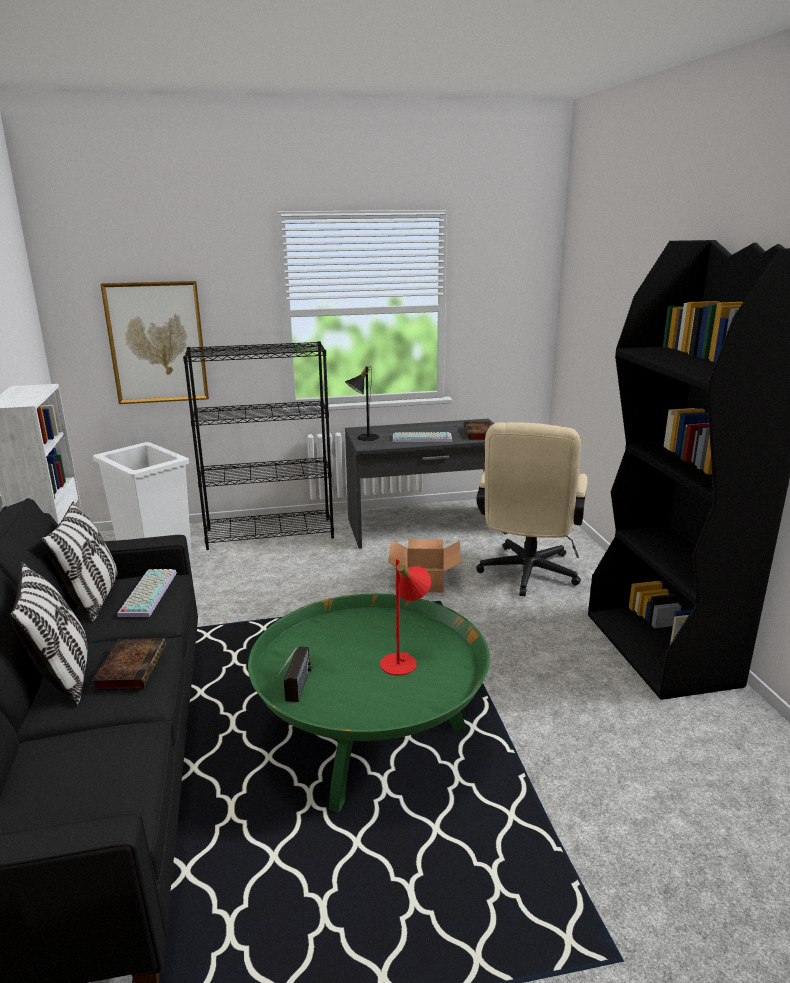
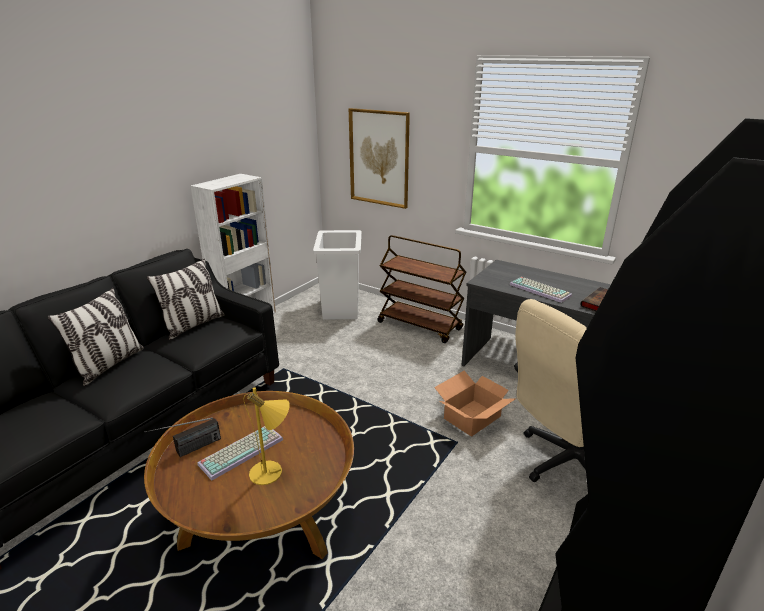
camera: 45 degrees right, 5 degrees up
(131, 667) = (132, 378): book -> none
(147, 593) = (213, 335): keyboard -> keyboard (241, 450)
(271, 533) = (420, 326): black bookcase -> brown cart
(363, 437) = (493, 273): black table lamp -> none
(371, 740) = (262, 517): green coffee table -> brown coffee table
(404, 661) = (272, 473): red table lamp -> yellow table lamp

